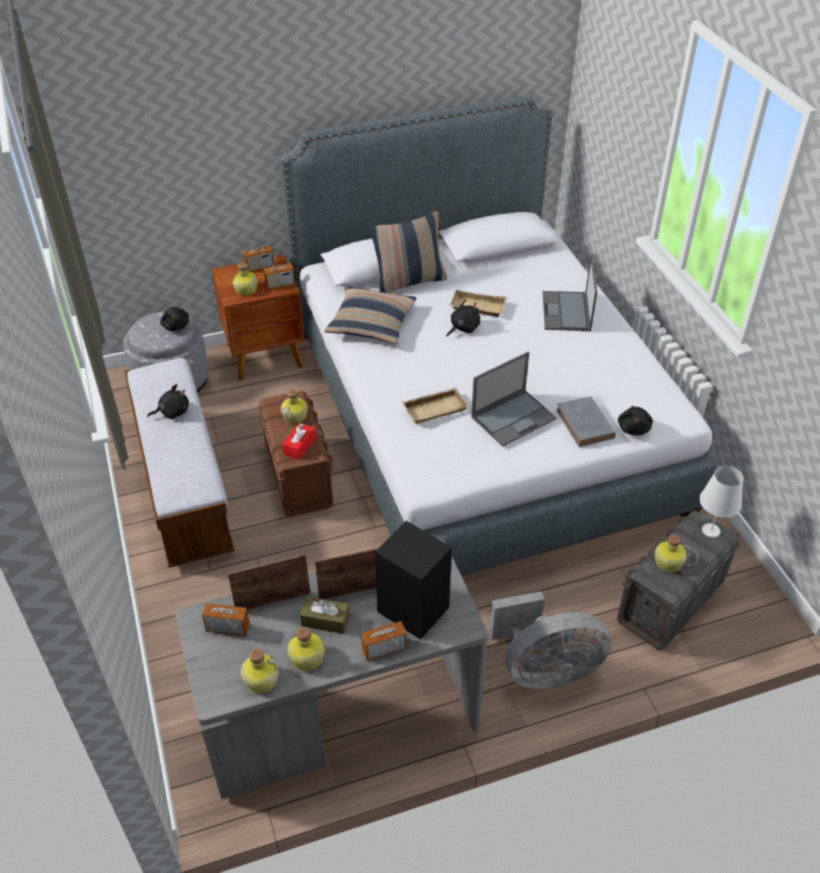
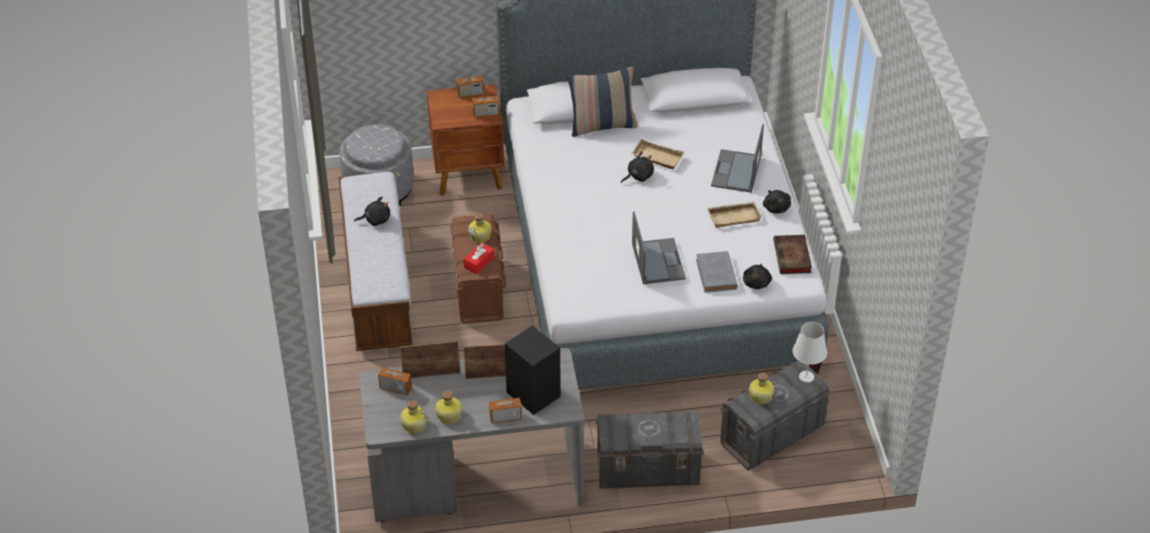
camera: 10 degrees right, 0 degrees up
(176, 325) = (388, 140): black plush toy -> black plush toy (776, 207)
(246, 289) = (455, 115): bottle -> none
(325, 620) = (467, 393): brown tissue box -> none
(371, 323) = (559, 162): pillow -> none
(435, 408) = (593, 245): beige tray -> beige tray (734, 216)
(514, 417) = (657, 261): laptop -> laptop turned 75 degrees counterclockwise
(544, 669) = (648, 471): grey fan -> grey storage box
(662, 395) = (793, 258): none -> book

